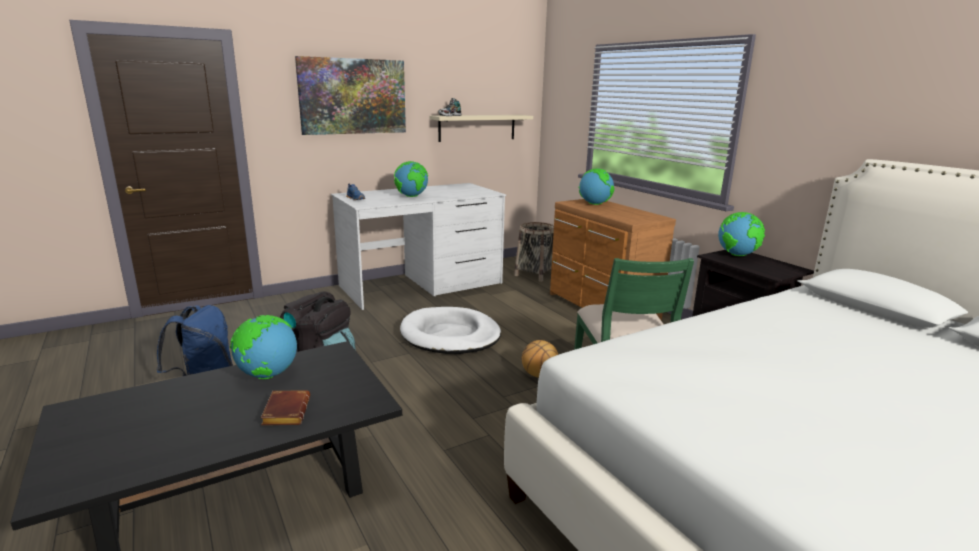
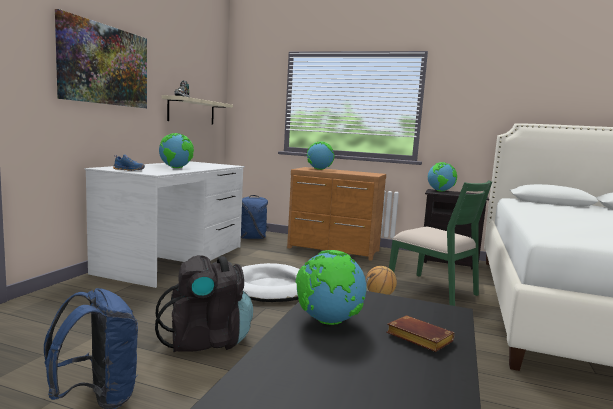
camera: 40 degrees left, 10 degrees down
(535, 274) = (252, 238): basket -> blue backpack

